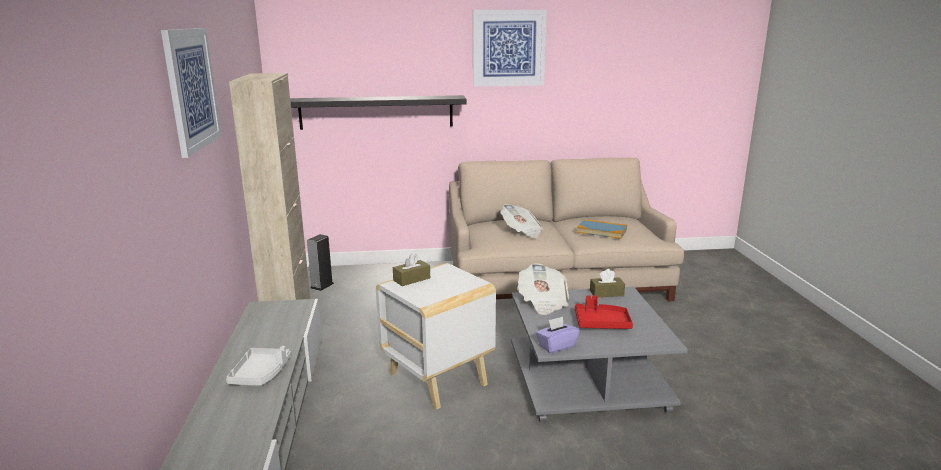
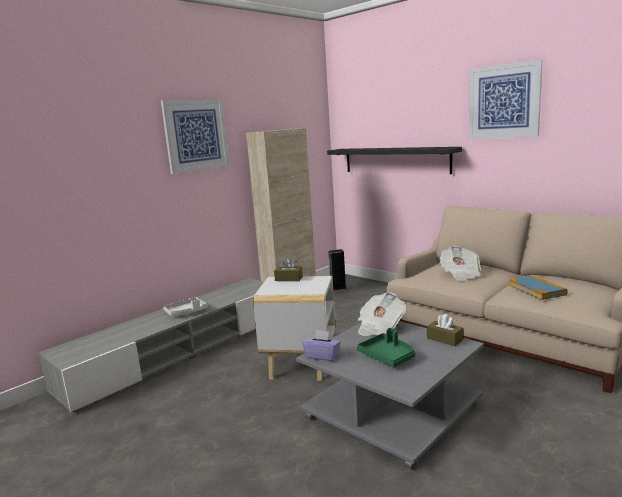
camera: 50 degrees right, 5 degrees down
(601, 323) = (387, 356): red tray -> green tray

